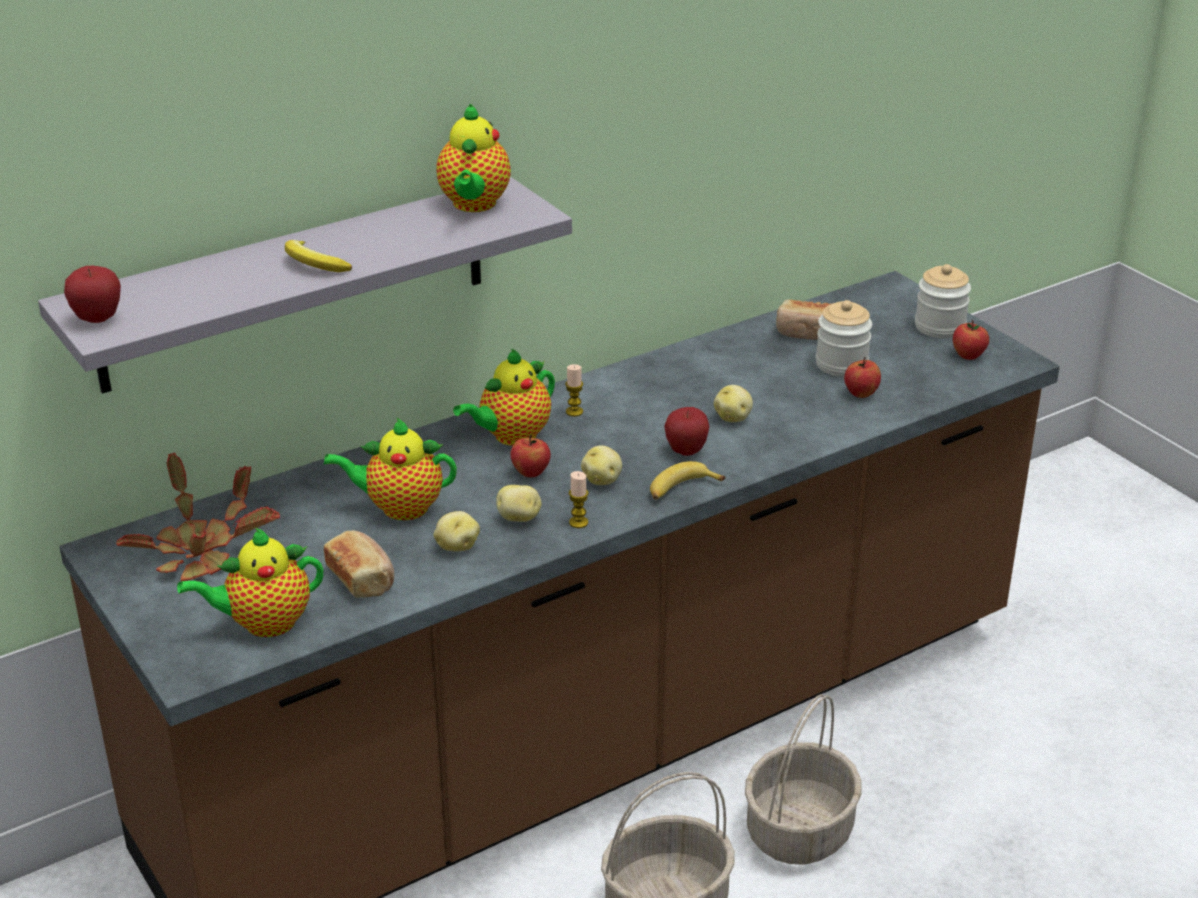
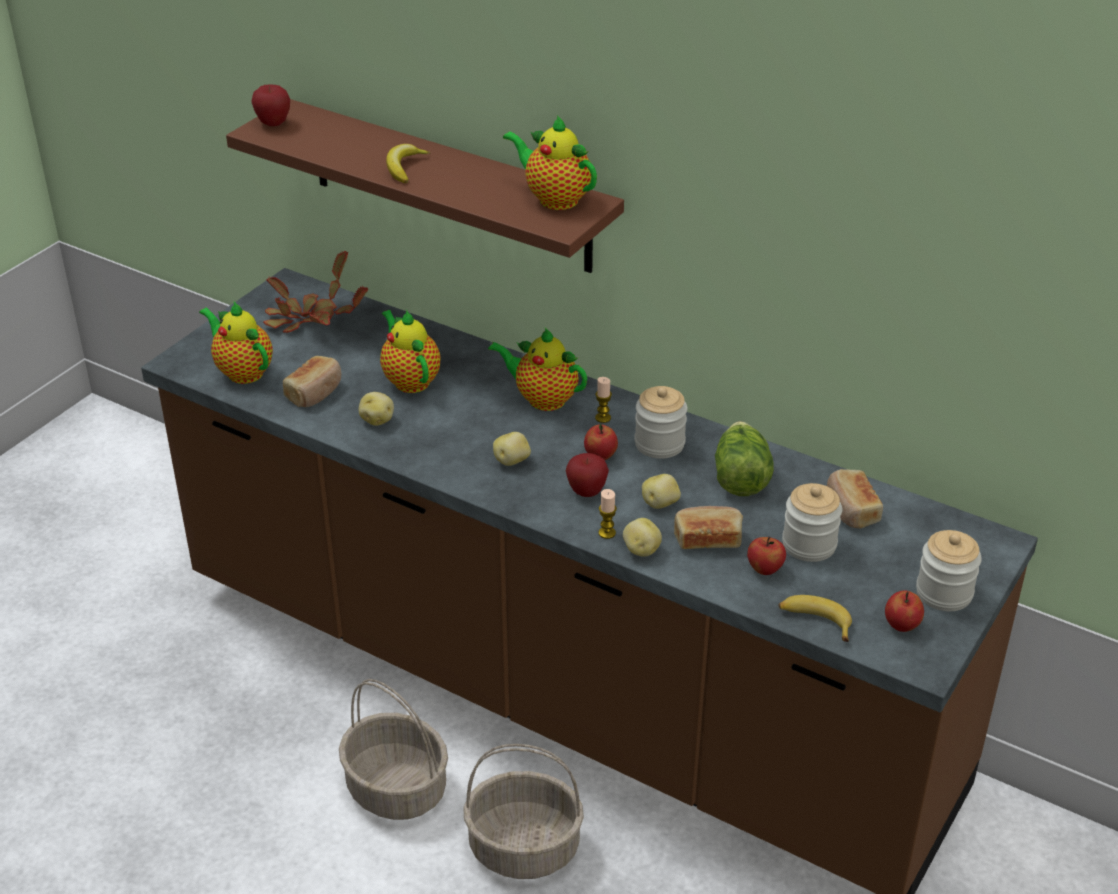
camera: 65 degrees right, 5 degrees up
(295, 284) = (449, 186): grey shelf -> brown shelf
(474, 205) = (554, 198): teapot -> teapot turned 60 degrees clockwise
(519, 518) = (432, 437): potato -> potato (640, 550)
(531, 472) = (498, 423): apple -> apple (600, 456)
(578, 522) = (444, 466): candle -> candle (607, 533)
(642, 393) = (659, 444): none -> jar
(681, 489) = (526, 505): banana -> banana (815, 621)
(723, 368) = (740, 476): none -> lettuce
(801, 408) = (707, 539): none -> bread

